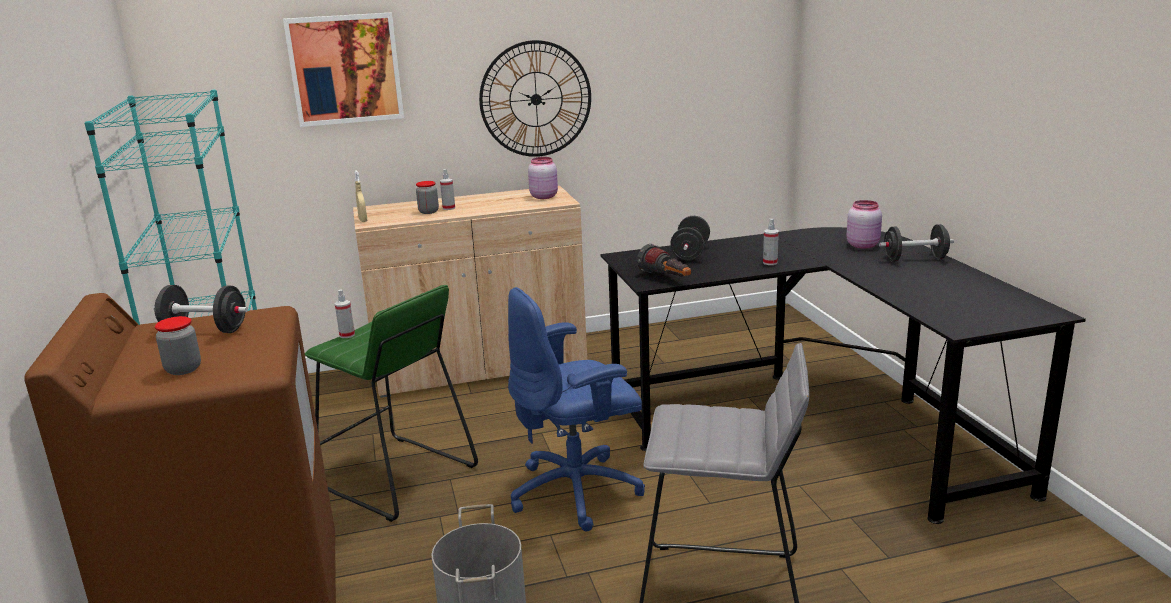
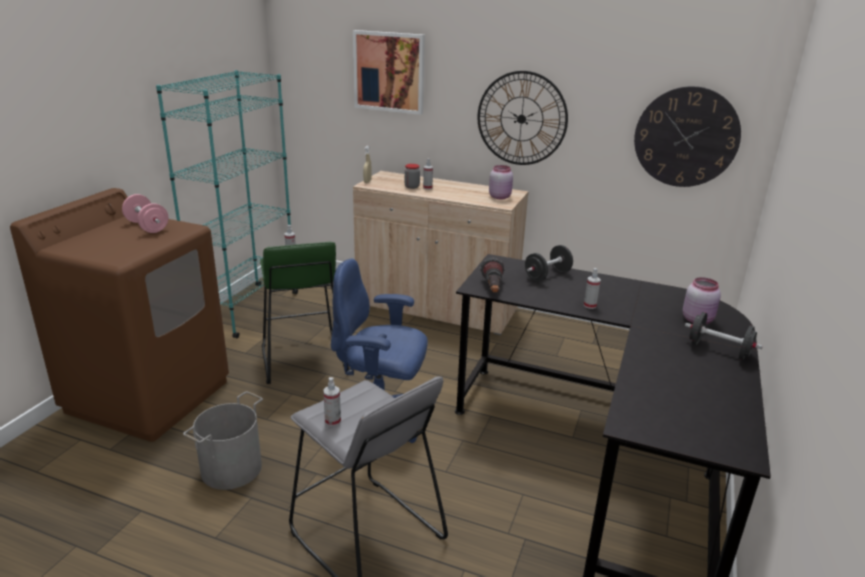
camera: 35 degrees right, 5 degrees up
(183, 369) = (97, 246): jar -> none
(205, 330) = (147, 227): black dumbbell -> pink dumbbell
(702, 446) = (333, 421): none -> spray bottle
(715, 86) = (686, 137): none -> wall clock

